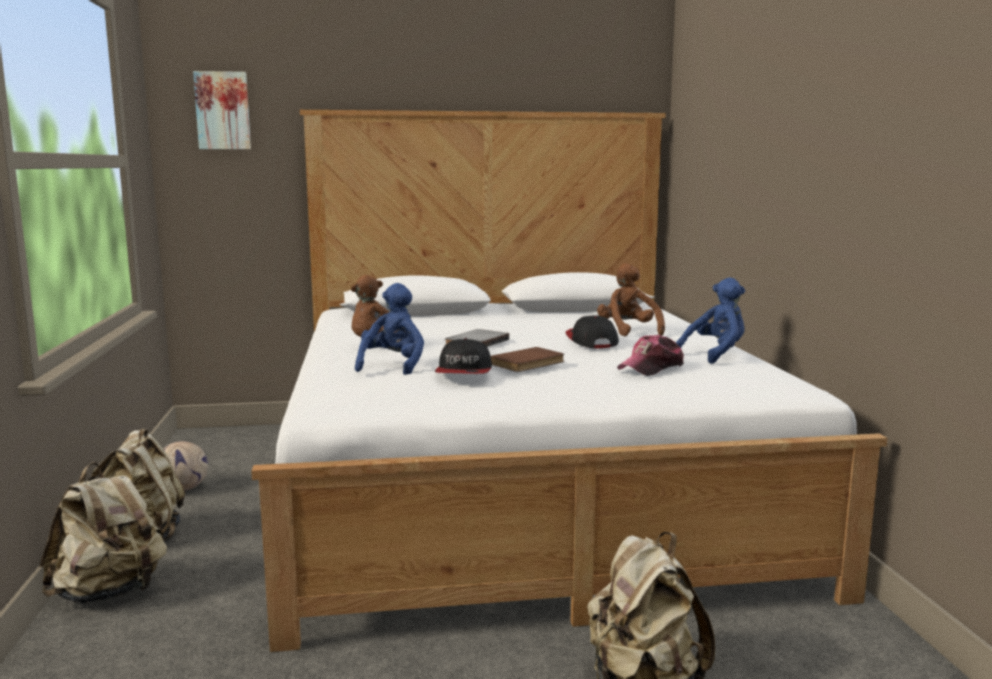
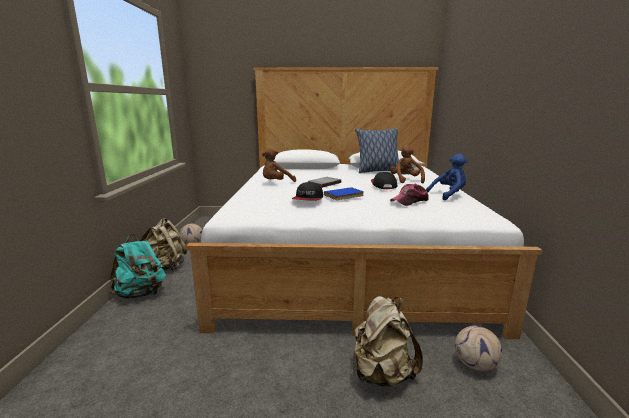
camera: 10 degrees right, 5 degrees up
(110, 593) = (141, 294): beige backpack -> turquoise backpack
(223, 111) = (218, 68): picture -> none
(393, 366) = (276, 194): blue plush toy -> none
(528, 363) = (344, 195): brown book -> blue book
(566, 316) = (377, 171): none -> pillow
(799, 651) = (475, 365): none -> football

